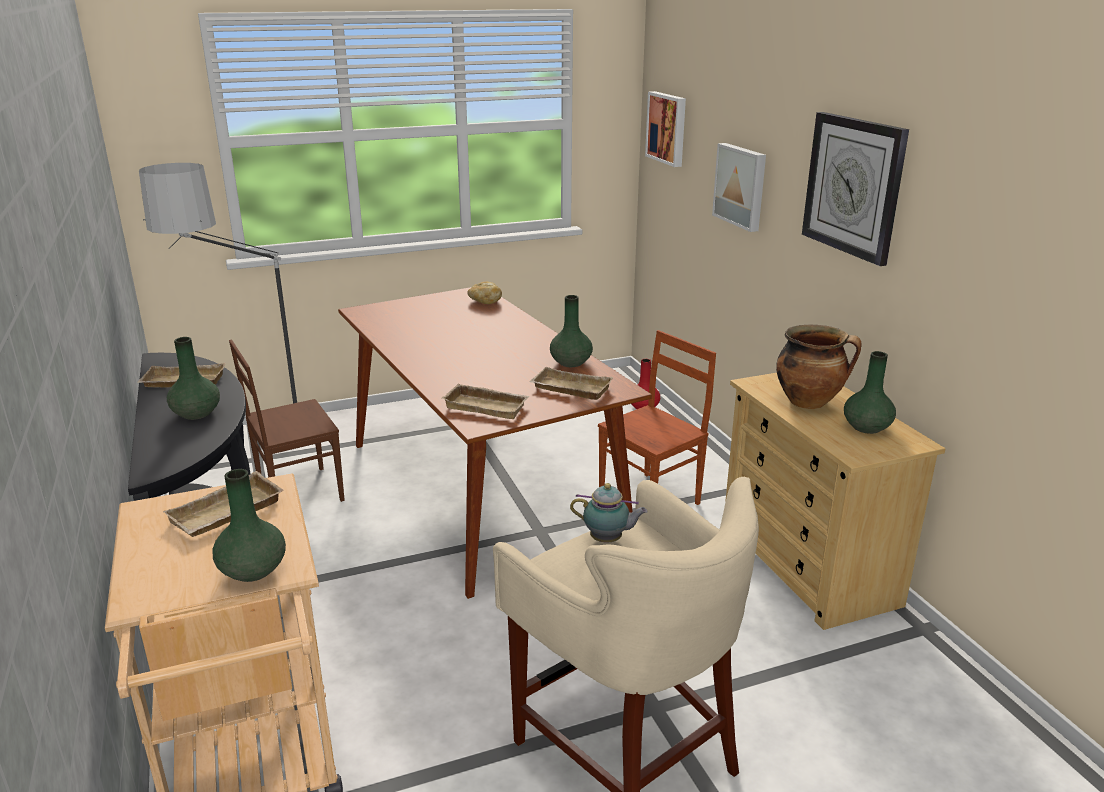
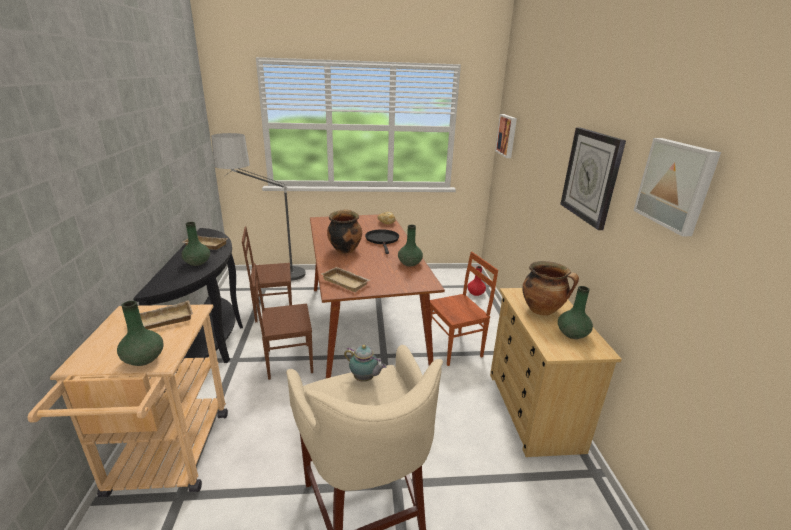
camera: 15 degrees right, 0 degrees up
(377, 570) = (288, 361): none -> brown chair
(446, 356) = (344, 250): none -> cooking pot
(499, 331) = (382, 240): none -> black frying pan
(569, 389) = (398, 279): beige tray -> none
(741, 186) = (536, 171): picture -> picture (676, 185)

